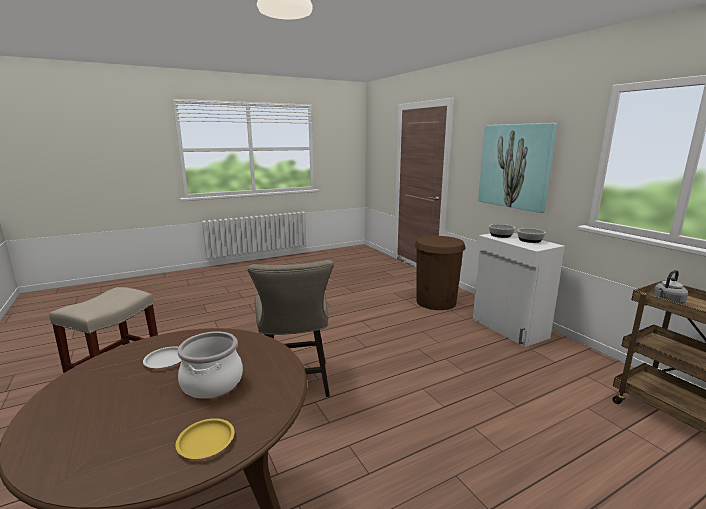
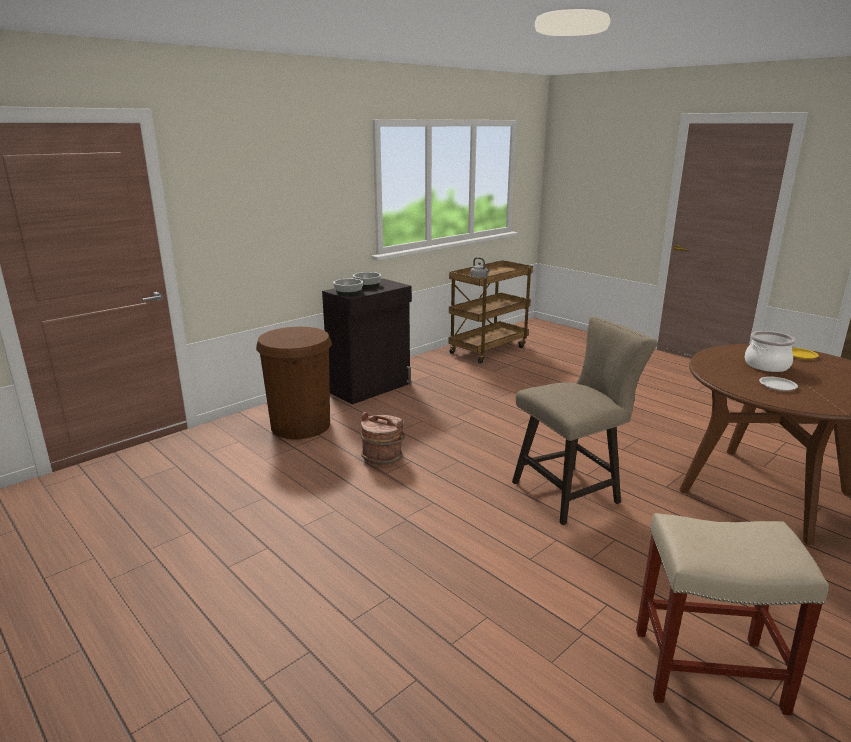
camera: 105 degrees left, 5 degrees up
(383, 322) = (383, 457): none -> brown bucket
(509, 328) = (371, 388): white cabinet -> black cabinet
(515, 166) = (293, 211): picture -> none

